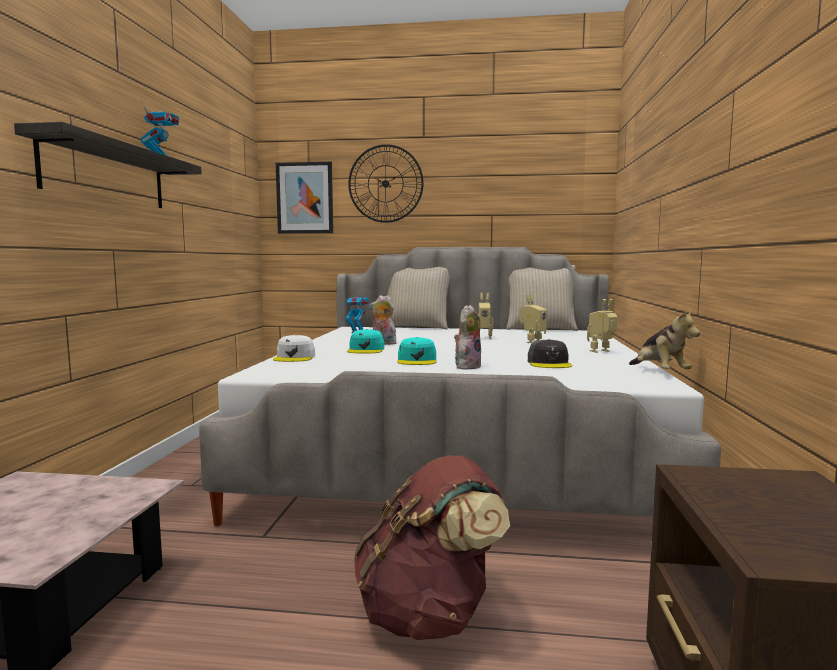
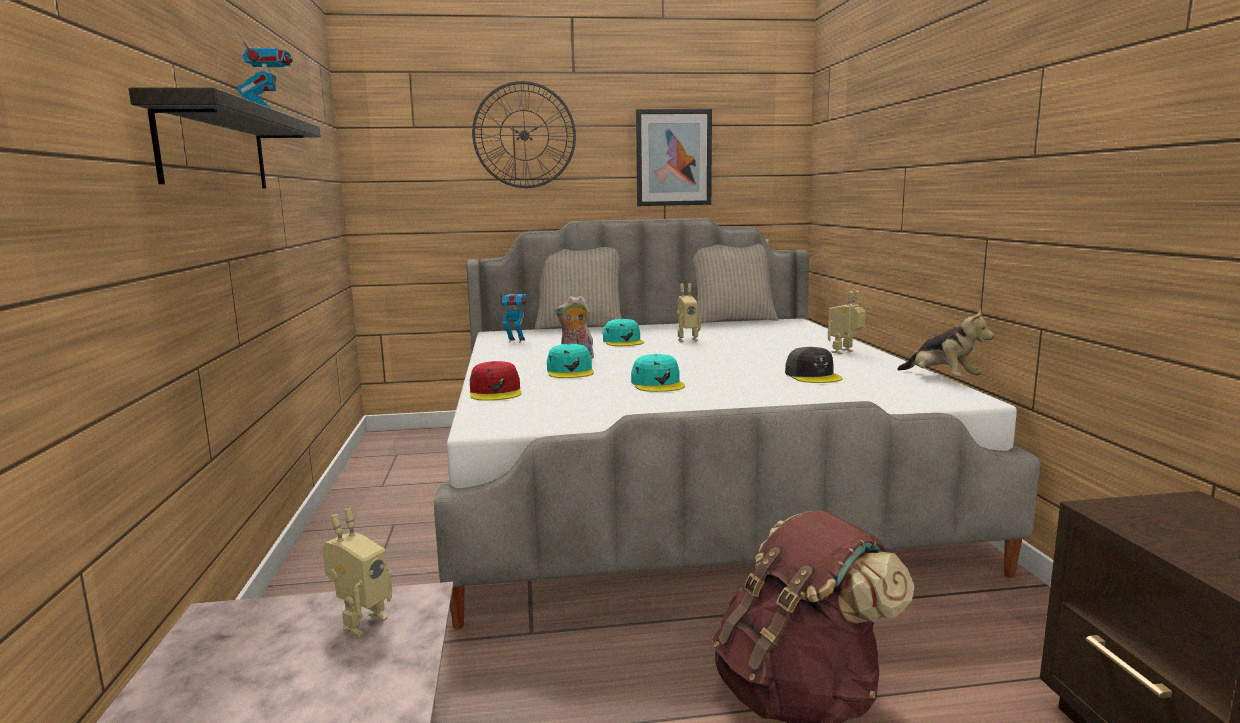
camera: 15 degrees left, 5 degrees up
(294, 357) = (496, 392): white cap -> red cap
(305, 198) = (409, 154): picture -> picture (673, 158)
(434, 336) = (623, 341): none -> turquoise cap
(467, 366) = (728, 388): plush toy -> none
(532, 342) = (751, 342): toy robot -> toy robot (360, 622)

